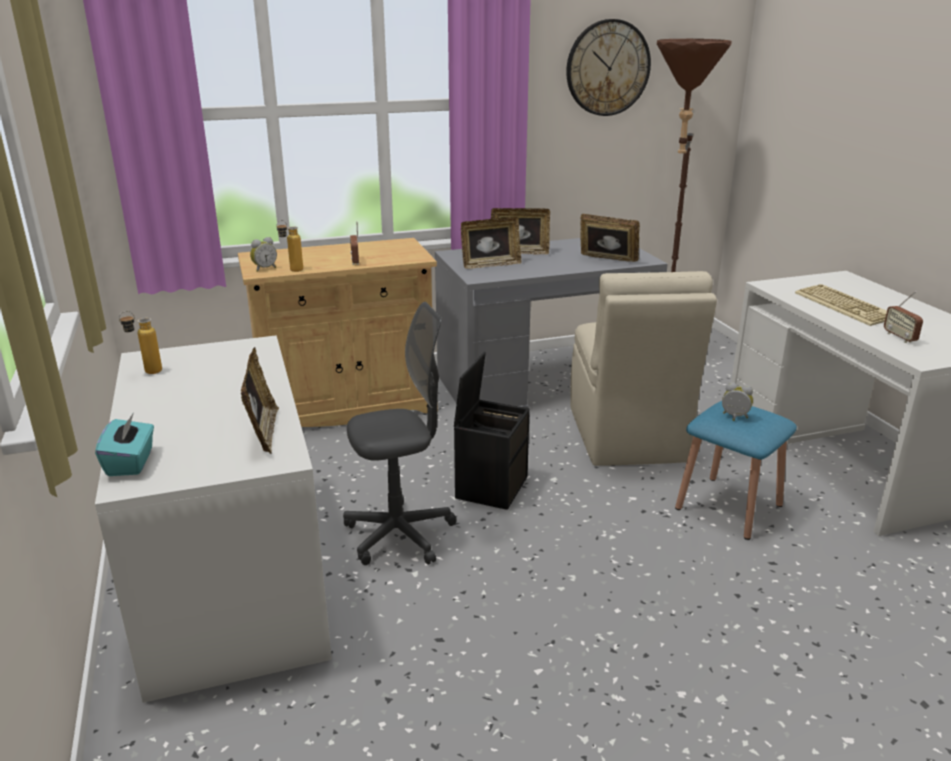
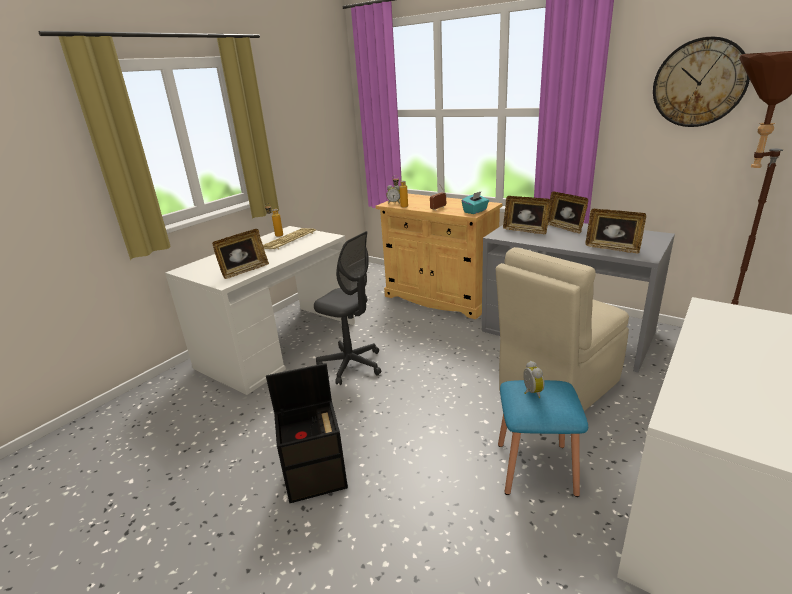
camera: 55 degrees right, 0 degrees up
(131, 463) = (199, 264): turquoise tissue box -> turquoise tissue box (475, 211)
(491, 486) = (427, 368): black storage box -> black storage box (317, 476)
(607, 260) = (612, 248): picture frame -> picture frame turned 135 degrees clockwise
(846, 306) = (741, 350): keyboard -> keyboard (288, 240)
(899, 337) = (717, 395): radio -> none

